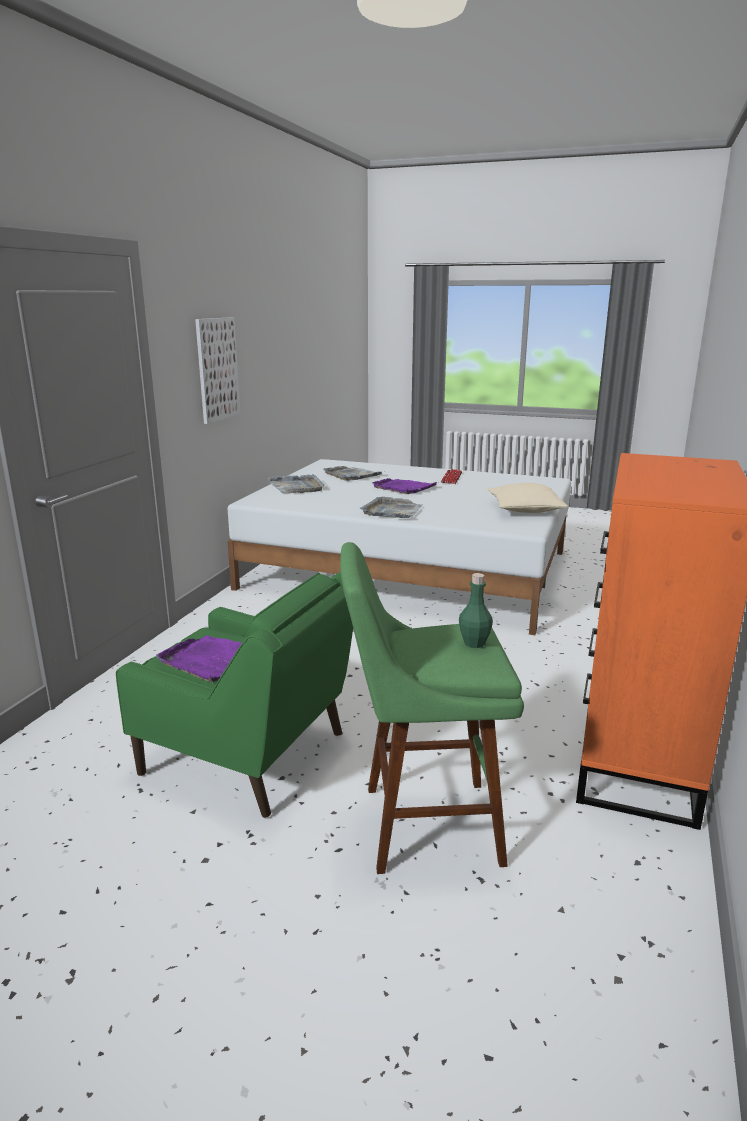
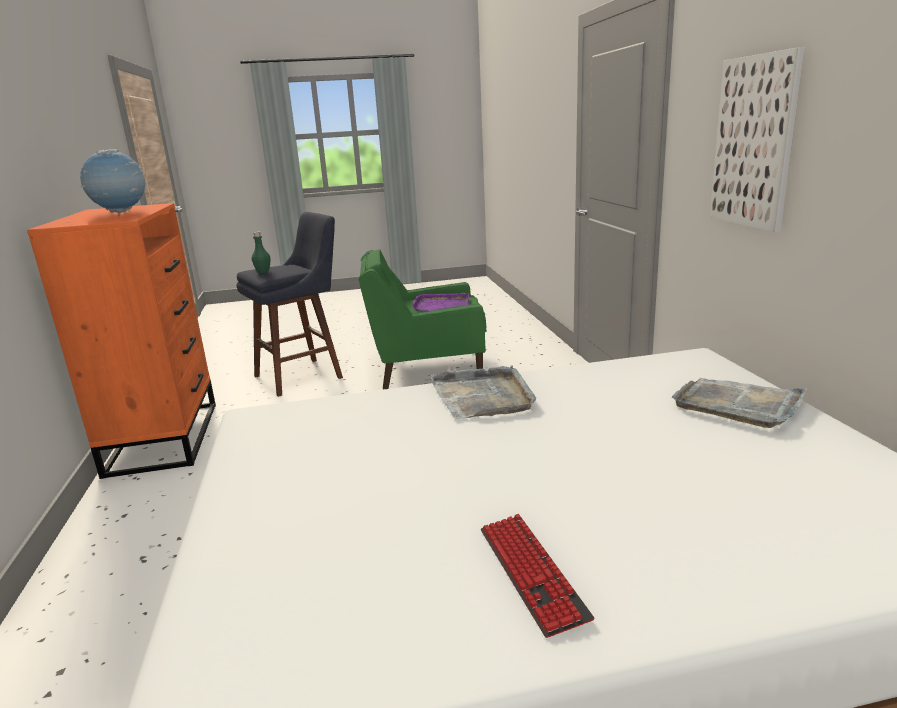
camera: 150 degrees right, 0 degrees up
(351, 475) = (765, 483): grey tray -> none
(404, 488) = (566, 469): purple tray -> none
(421, 825) = (304, 375): green stool -> blue stool
(525, 509) = (264, 469): beige pillow -> none
(666, 475) = (121, 213): none -> globe

